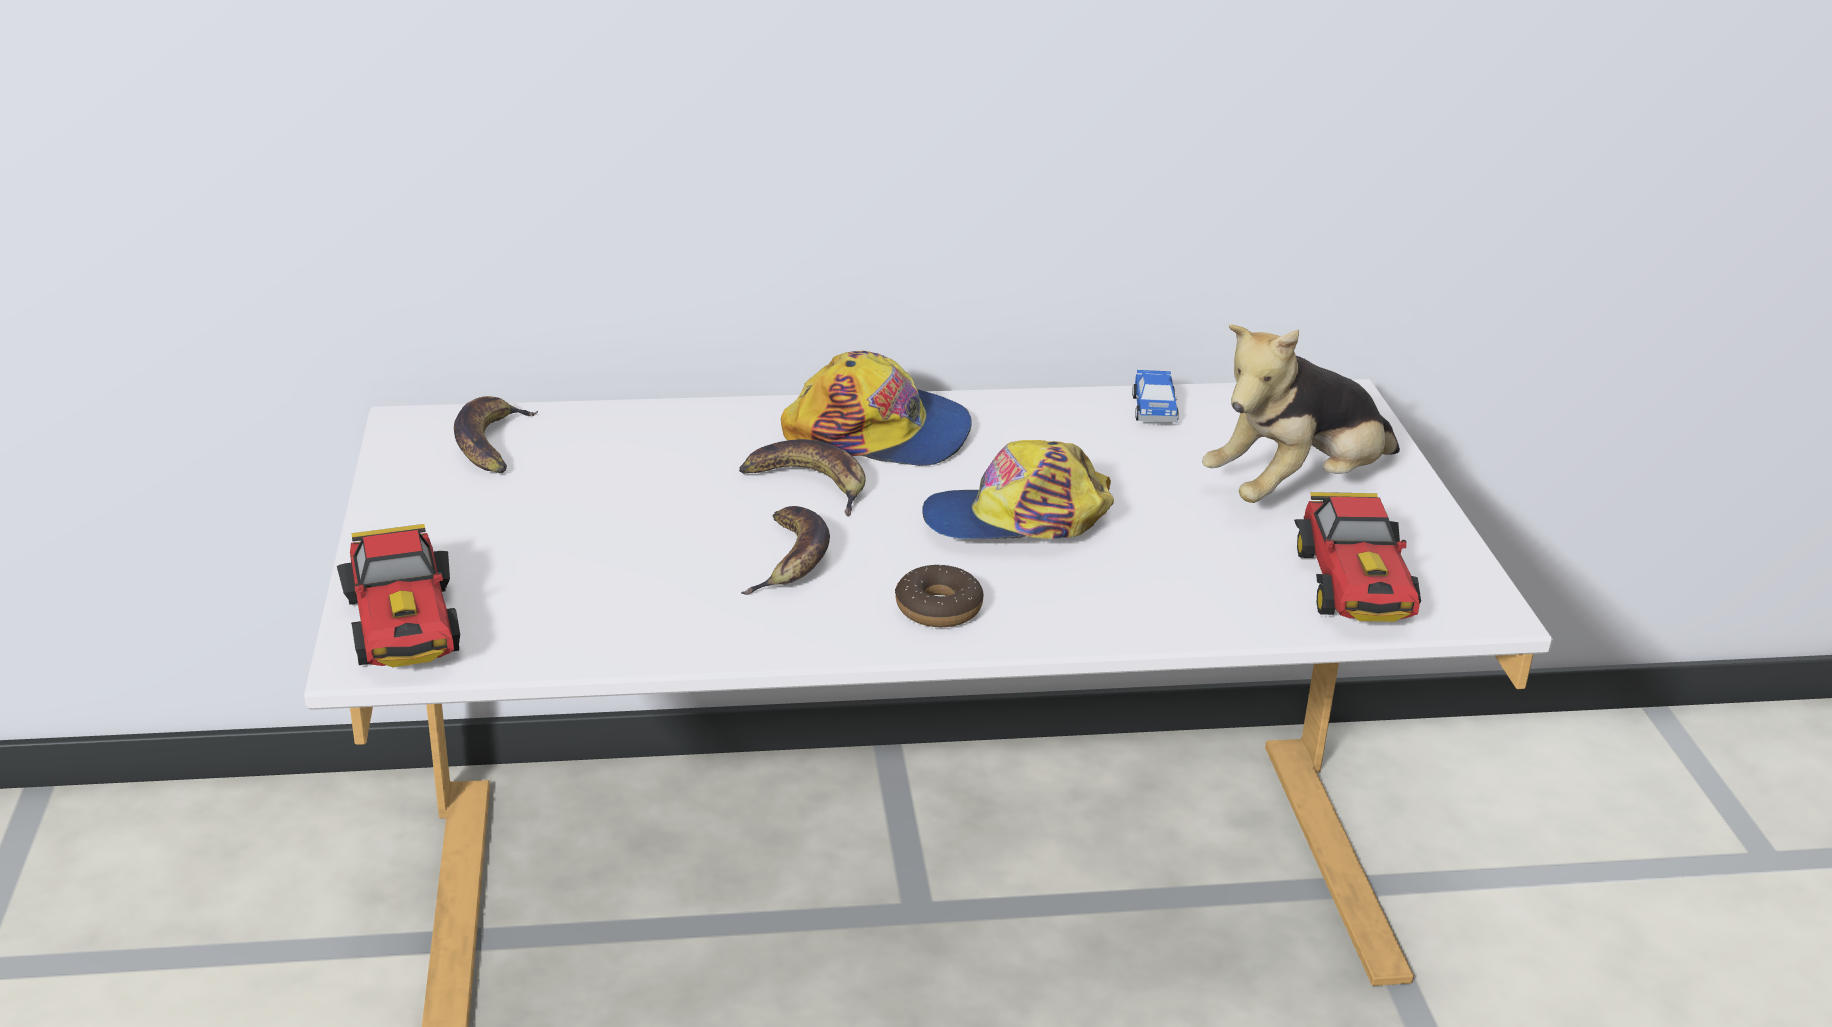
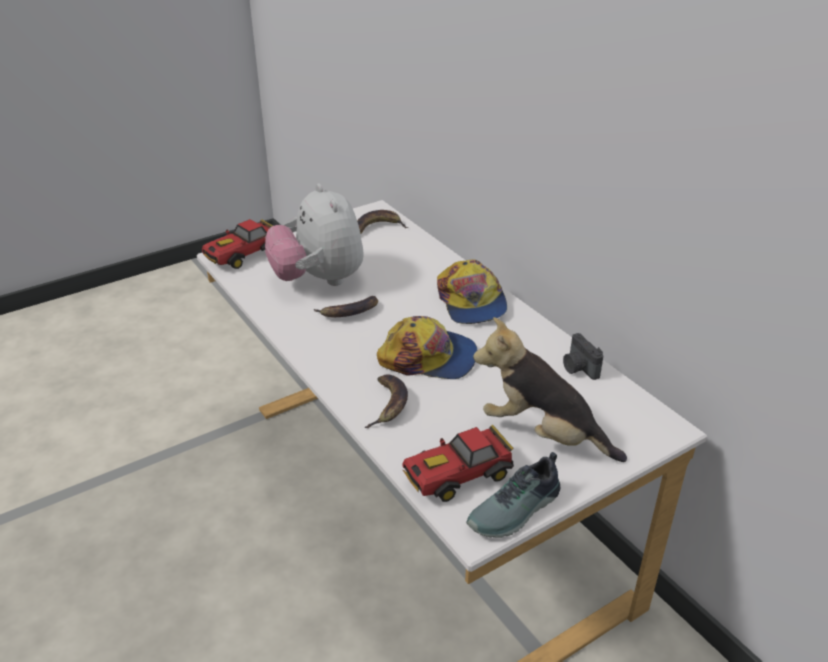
camera: 65 degrees right, 5 degrees up
(627, 561) = (318, 280): none -> plush toy
(809, 484) = (411, 299): banana -> banana (388, 404)
(938, 608) = (339, 357): donut -> none
(1017, 521) = (429, 357): cap -> cap turned 135 degrees clockwise
(1154, 409) = (578, 368): toy car -> camera
(1458, 564) = (517, 511): none -> shoe

